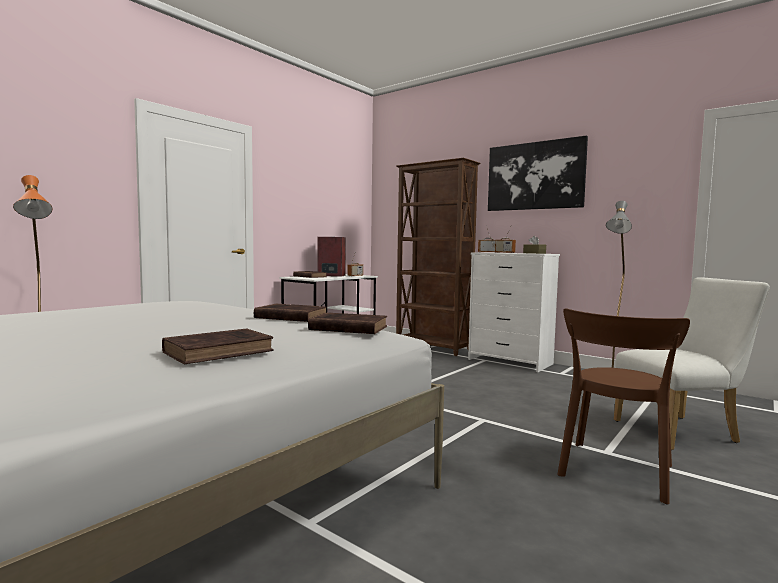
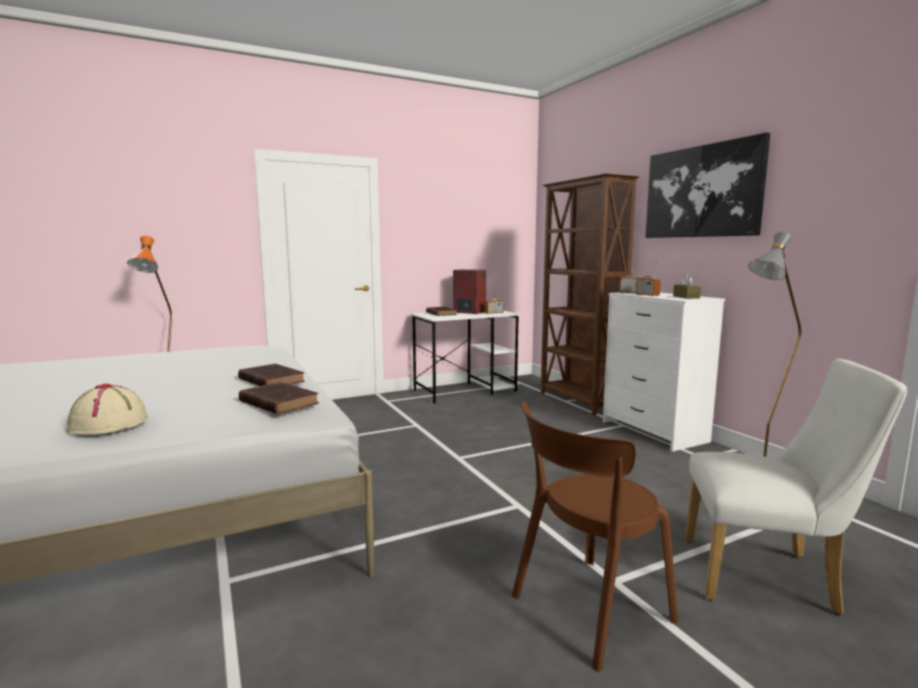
camera: 25 degrees right, 5 degrees up
(221, 351) = (110, 424): brown book -> beige hat

